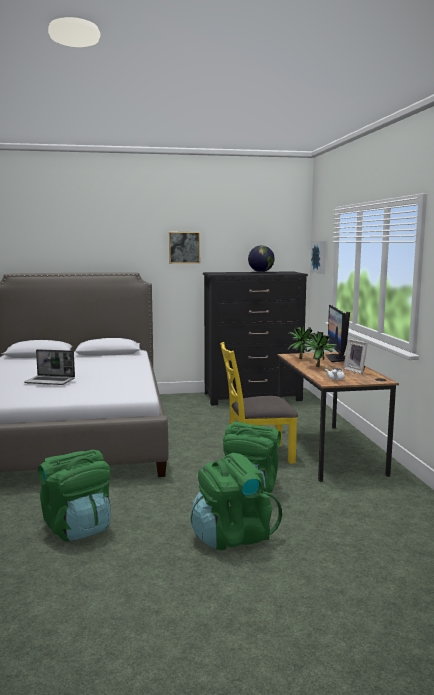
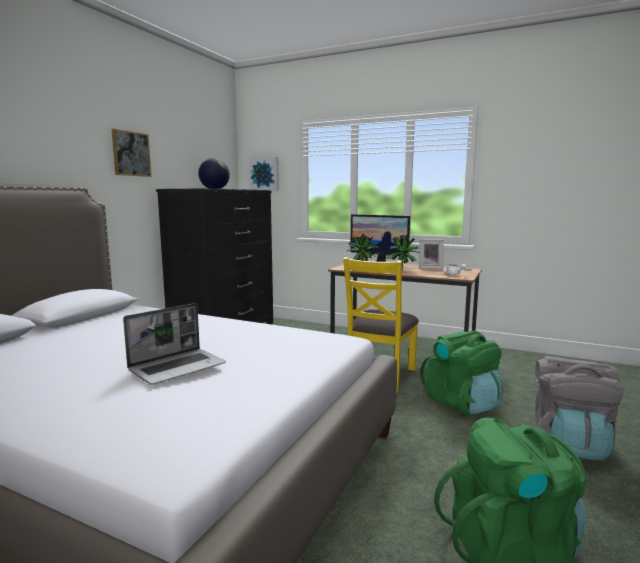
camera: 55 degrees left, 0 degrees up
(232, 536) = (570, 444): green backpack -> grey backpack

